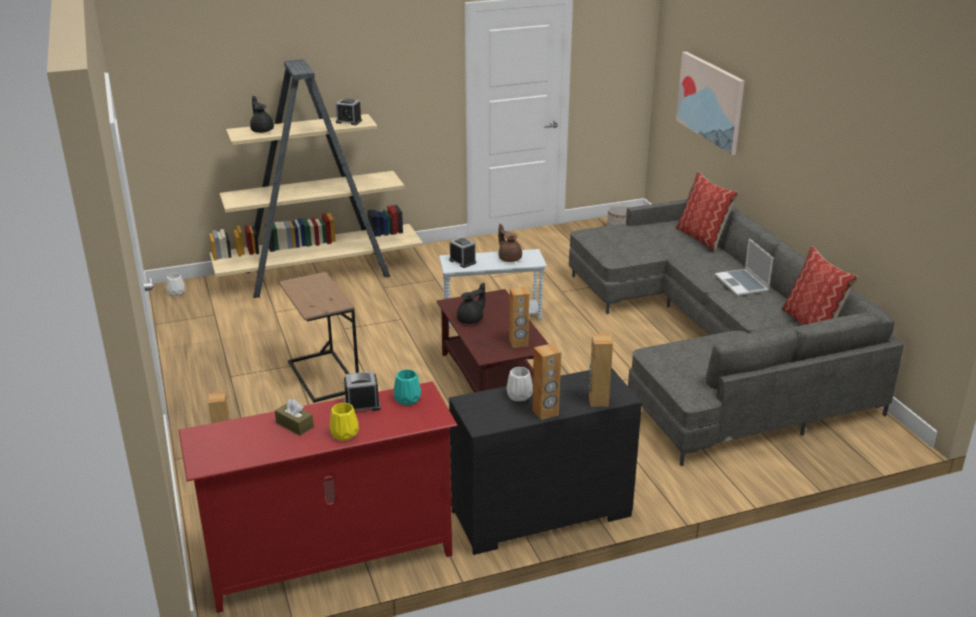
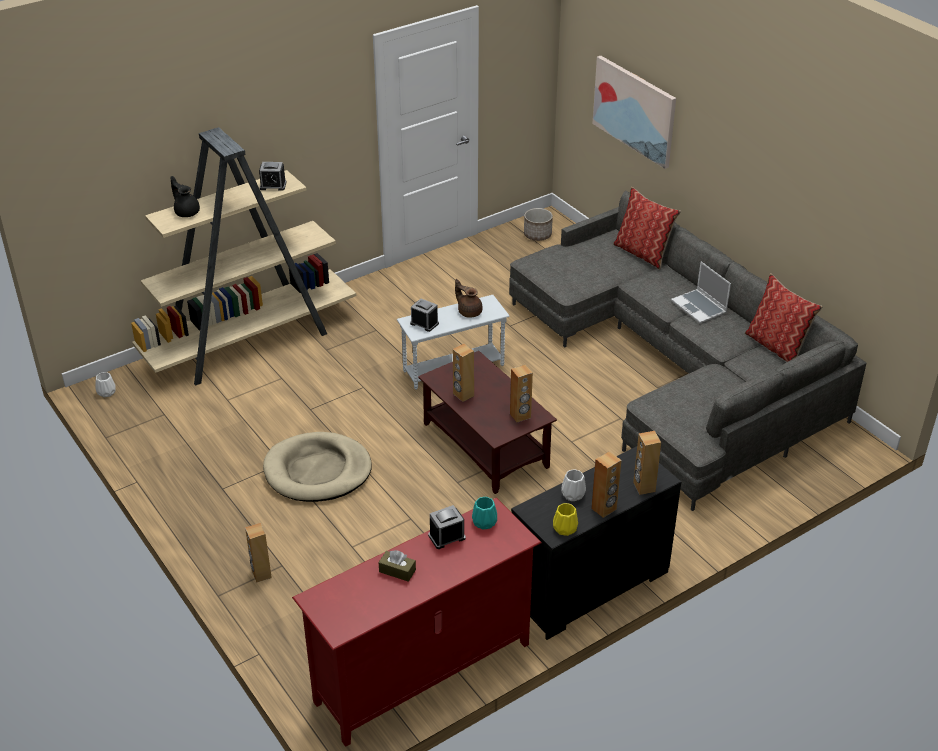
camera: 15 degrees left, 10 degrees up
(323, 376) = (317, 471): brown side table -> beige dog bed
(343, 434) = (446, 572): yellow vase -> yellow vase (564, 528)
(471, 320) = (463, 395): black teapot -> brown speaker

